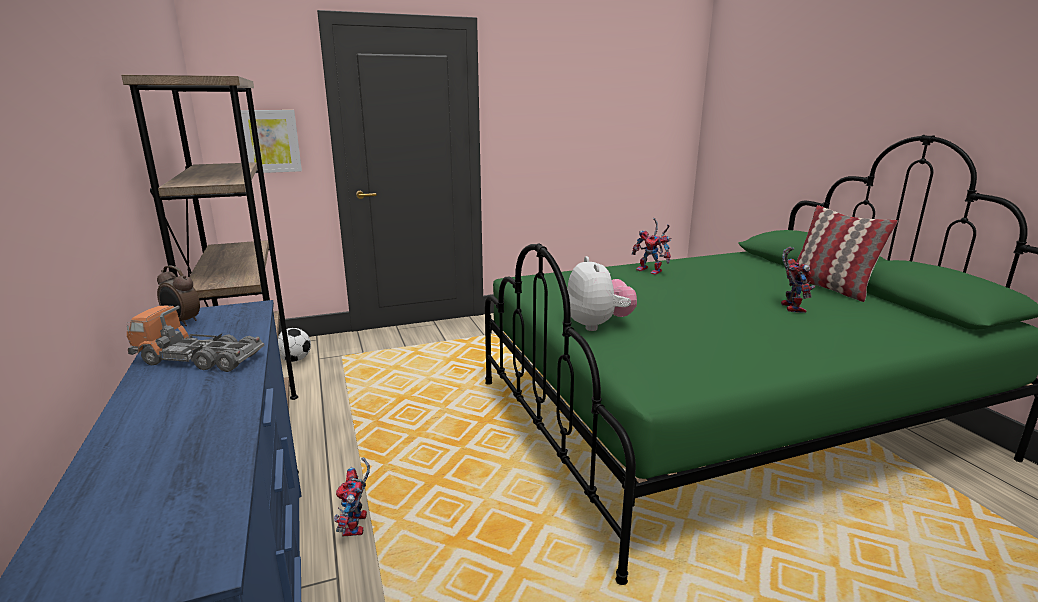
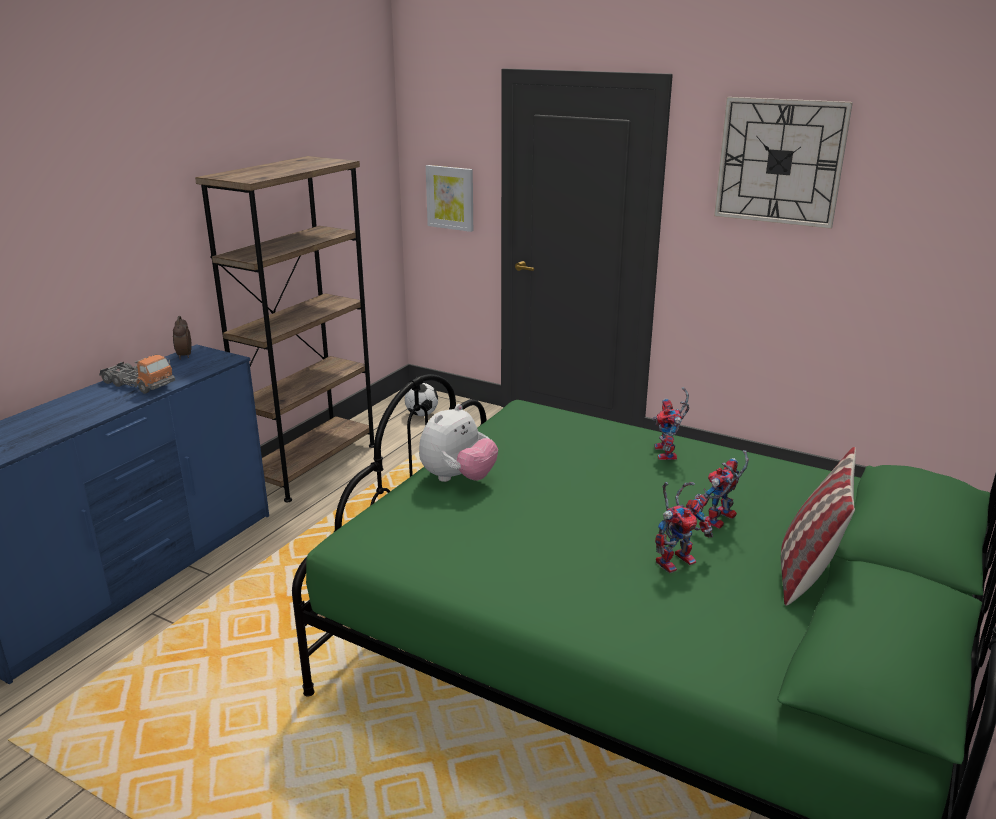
camera: 50 degrees right, 5 degrees up
(199, 359) = (138, 384): toy truck -> toy truck turned 150 degrees clockwise
(357, 527) = (260, 554): toy robot -> toy robot (719, 521)
(559, 82) = (780, 162): none -> wall clock

